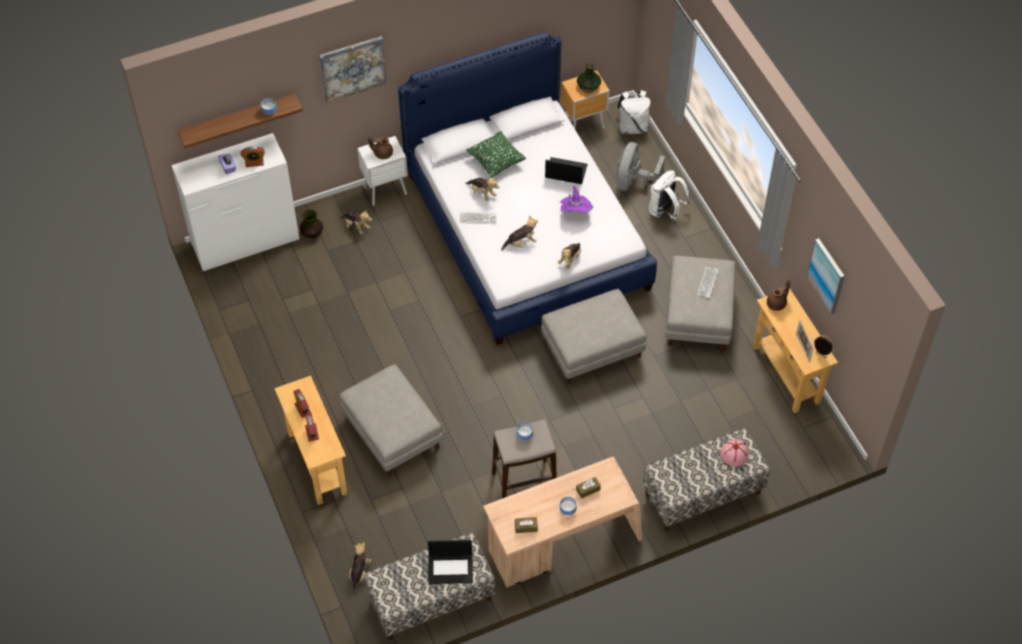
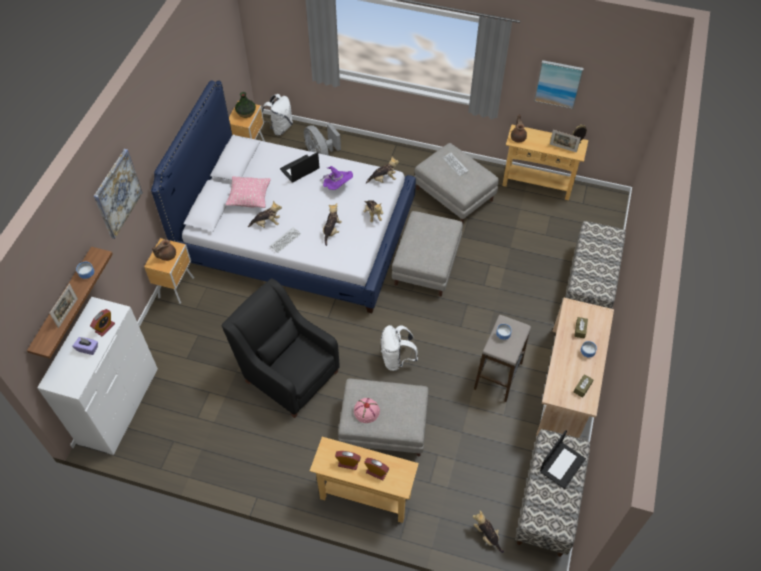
camera: 50 degrees left, 0 degrees up
(227, 127) = (68, 313): none -> picture frame
(312, 233) = (161, 357): vase -> none
(356, 226) = (186, 326): plush toy -> plush toy (383, 179)
(379, 329) = (288, 373): none -> black armchair
(386, 191) = (177, 287): white nightstand -> brown nightstand
(496, 162) = (249, 199): green pillow -> pink pillow
(665, 211) = (360, 156): white backpack -> white backpack (396, 359)
(734, 453) = (599, 239): pink hat -> pink hat (366, 411)

